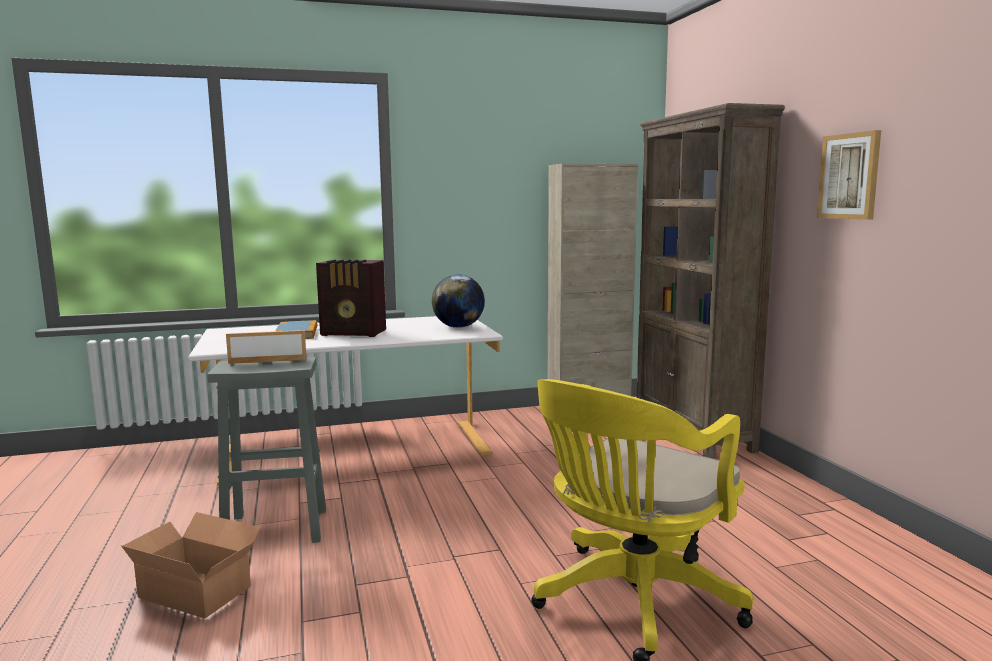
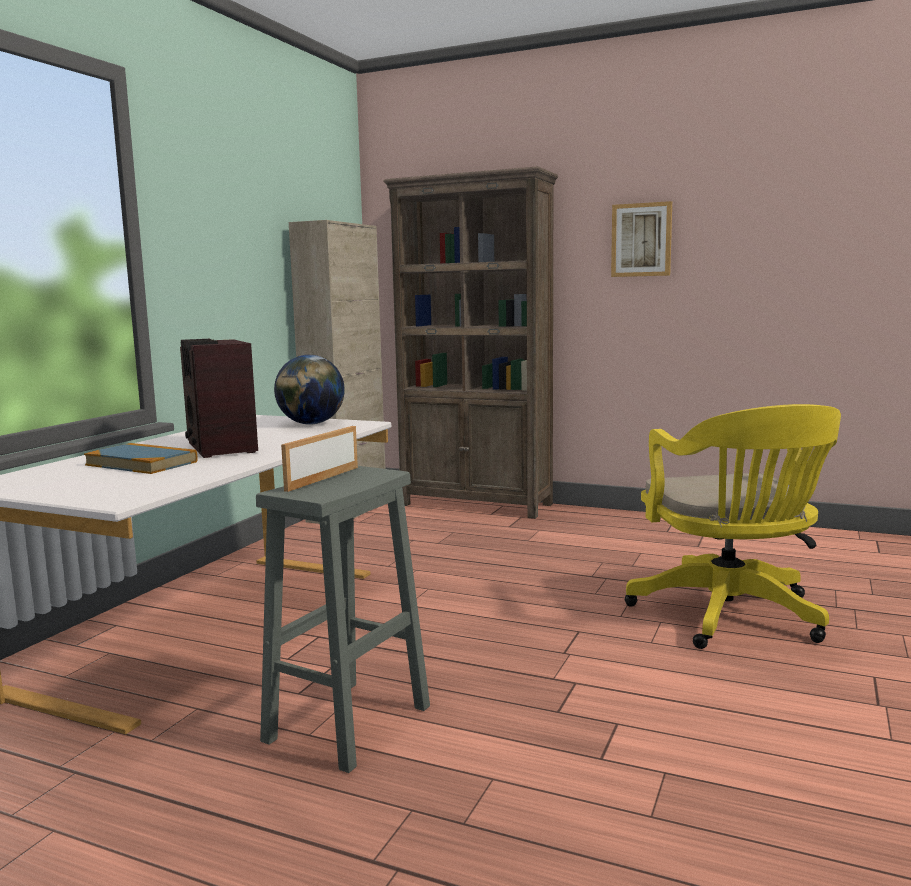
camera: 50 degrees left, 0 degrees up
(196, 589) = (437, 811): cardboard box -> none
(354, 333) = (221, 448): radio -> radio turned 105 degrees clockwise

